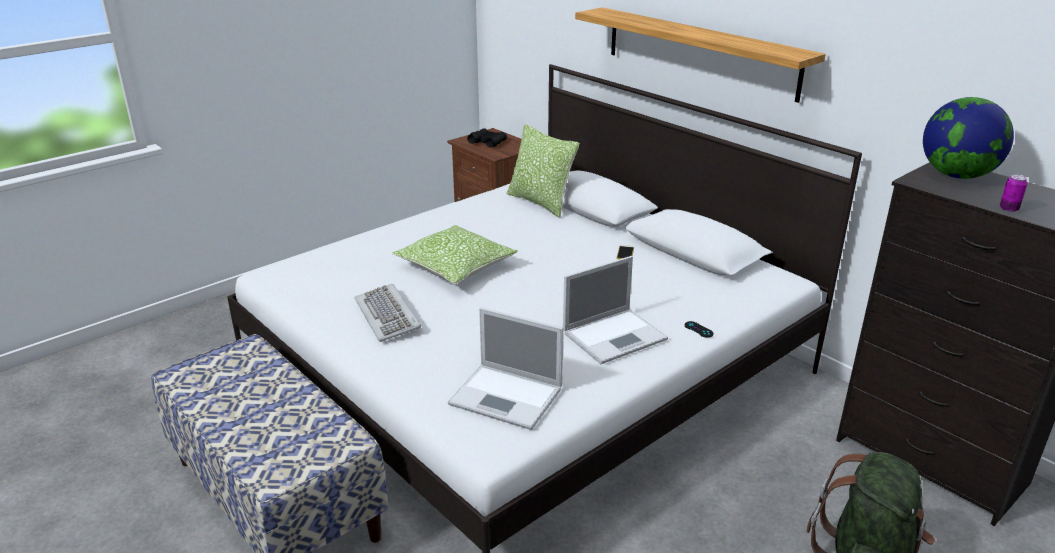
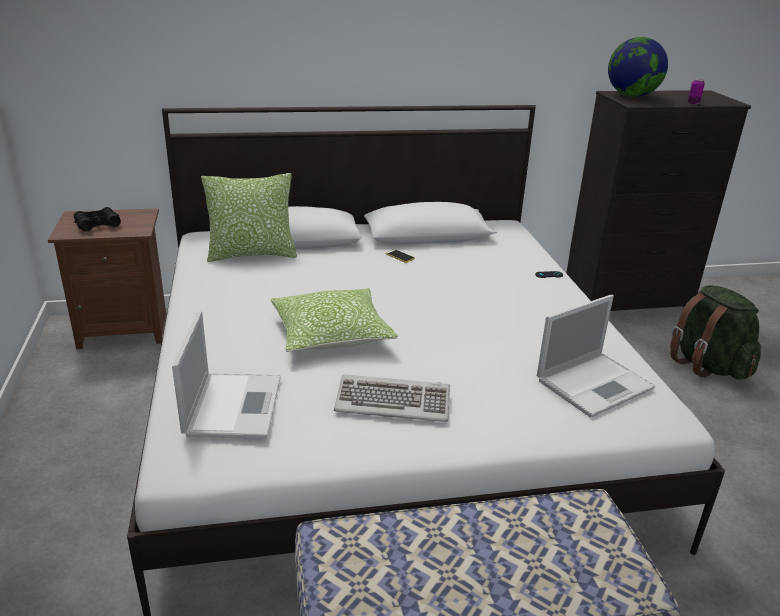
camera: 60 degrees left, 0 degrees up
(616, 335) = (532, 306): laptop -> laptop (233, 404)
(699, 52) = (365, 54): shelf -> none

